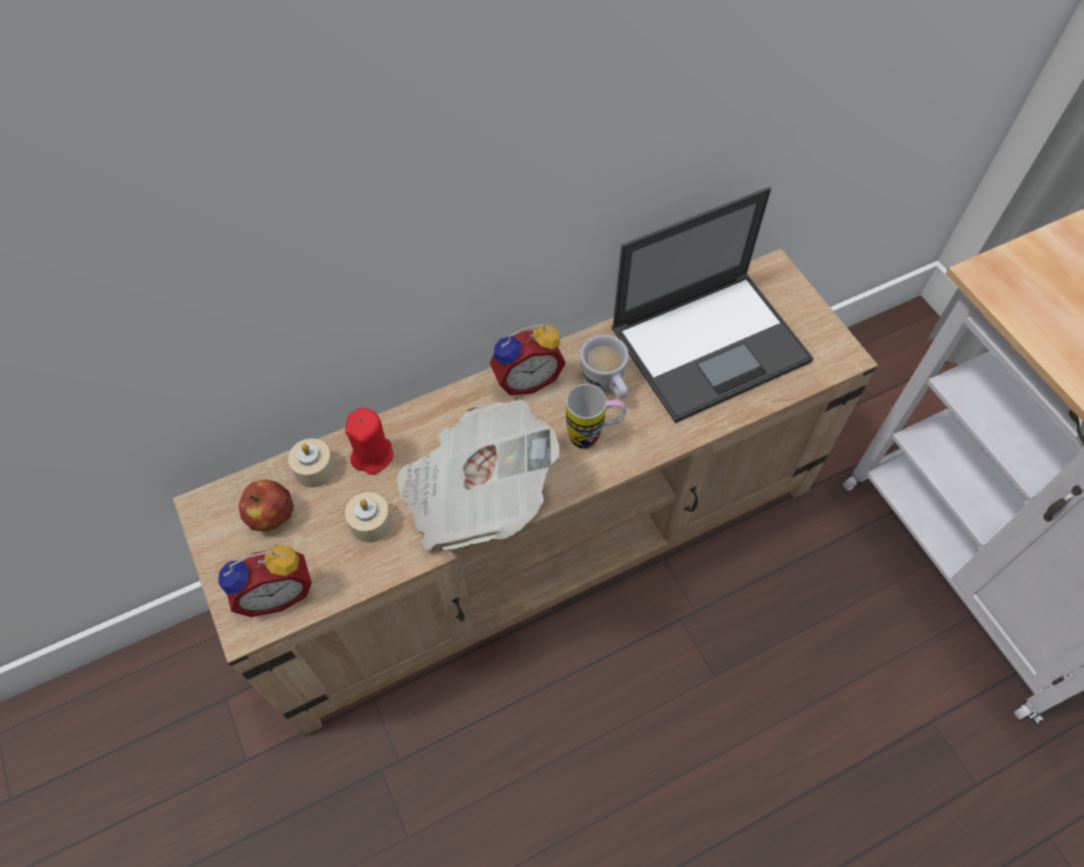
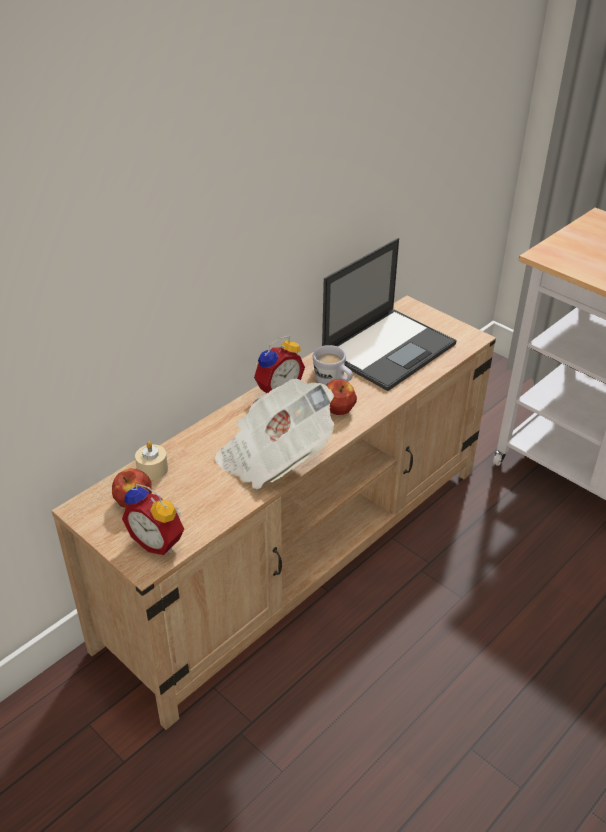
camera: 20 degrees left, 20 degrees down
(276, 591) = (159, 541): alarm clock -> alarm clock turned 75 degrees clockwise
(371, 523) = (209, 488): beige candle -> none
(372, 455) = (191, 452): red candle -> none
(593, 436) = (338, 409): mug -> apple

